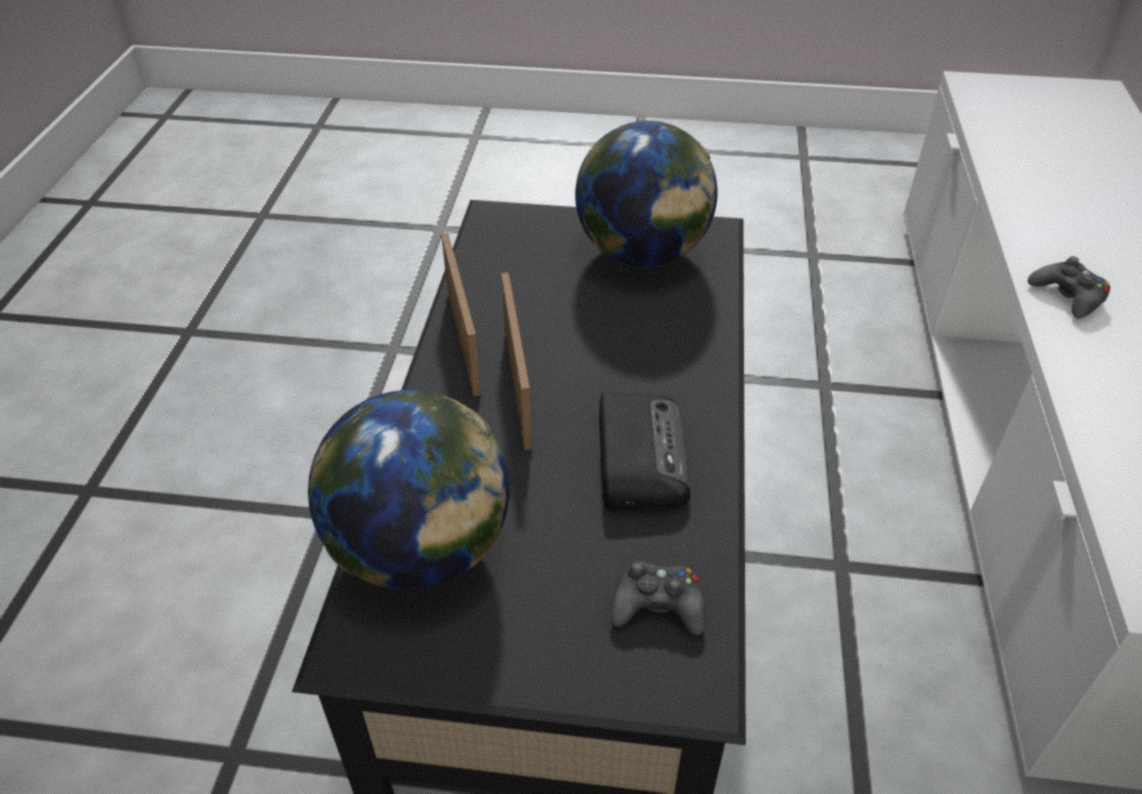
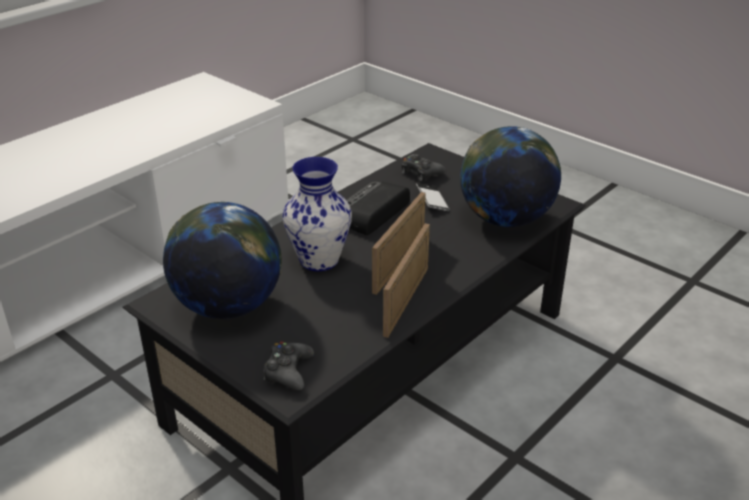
camera: 145 degrees left, 10 degrees down
(574, 535) = (432, 201): none -> phone
(618, 345) = (318, 261): none -> vase
(1068, 296) = (81, 170): black game controller -> black game controller (288, 371)

